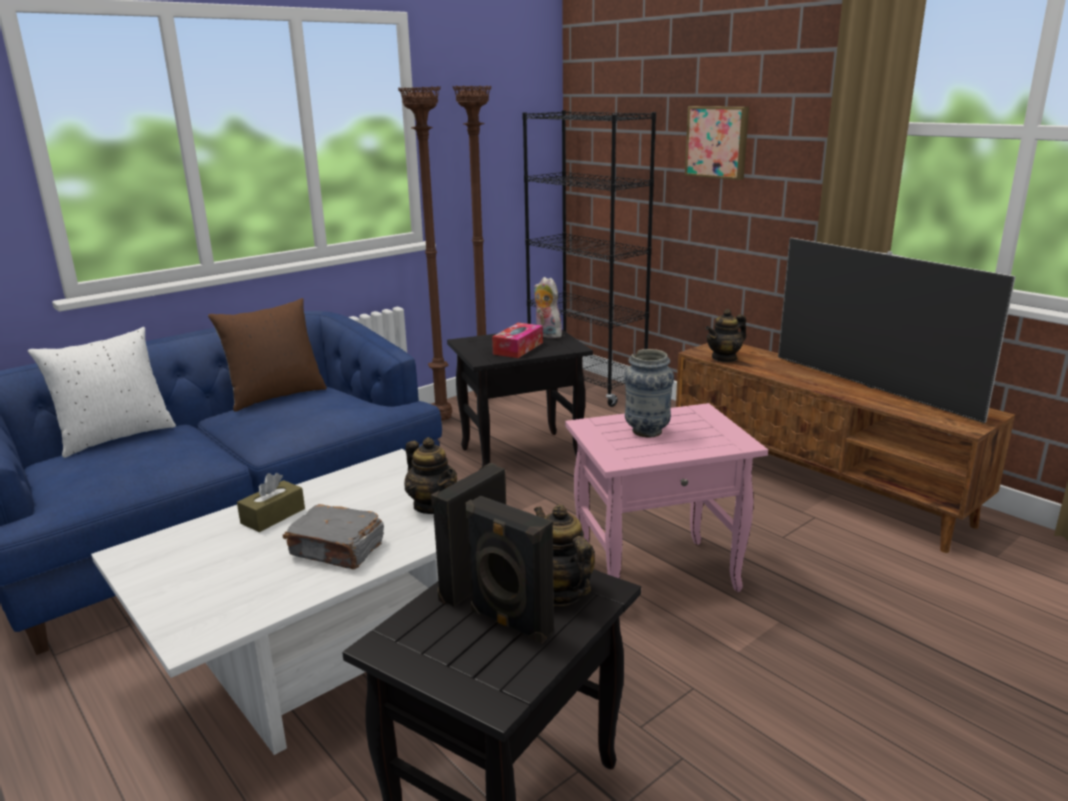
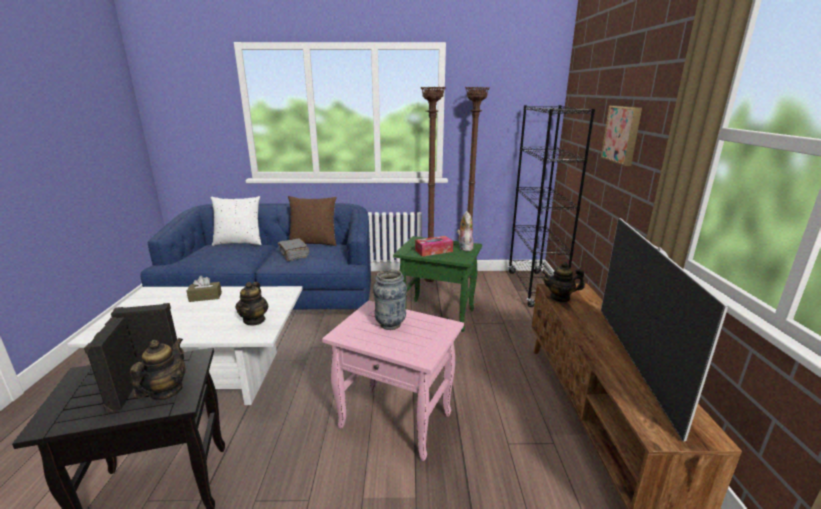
camera: 40 degrees right, 0 degrees up
(337, 550) = (189, 323): grey book -> grey book (294, 255)
(519, 455) = (436, 315): black side table -> green side table

